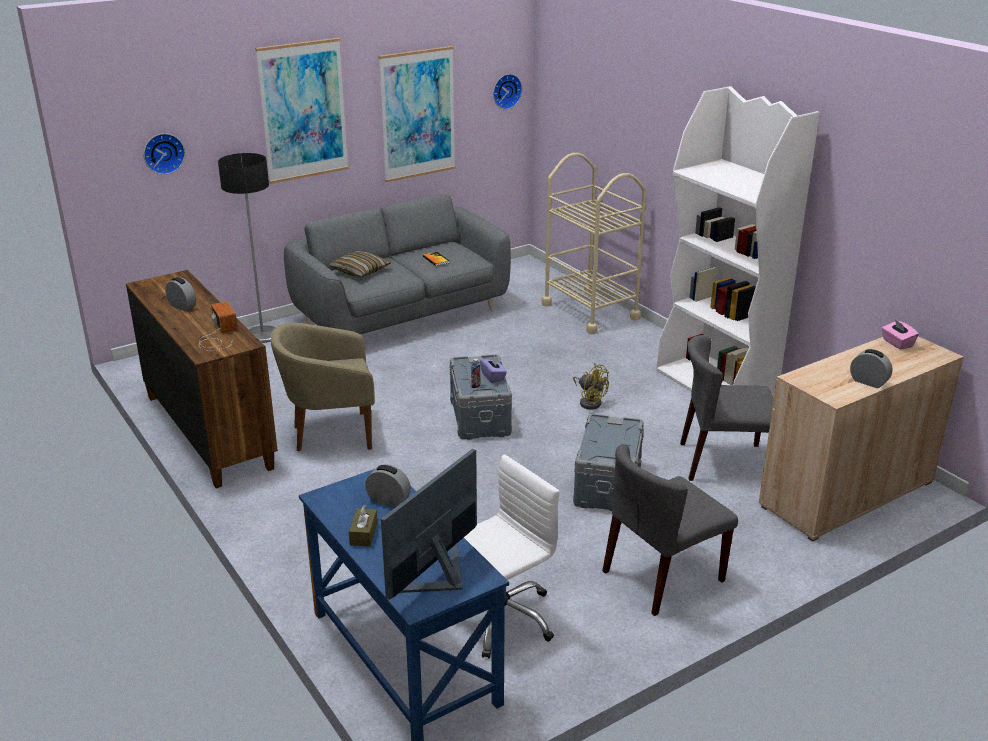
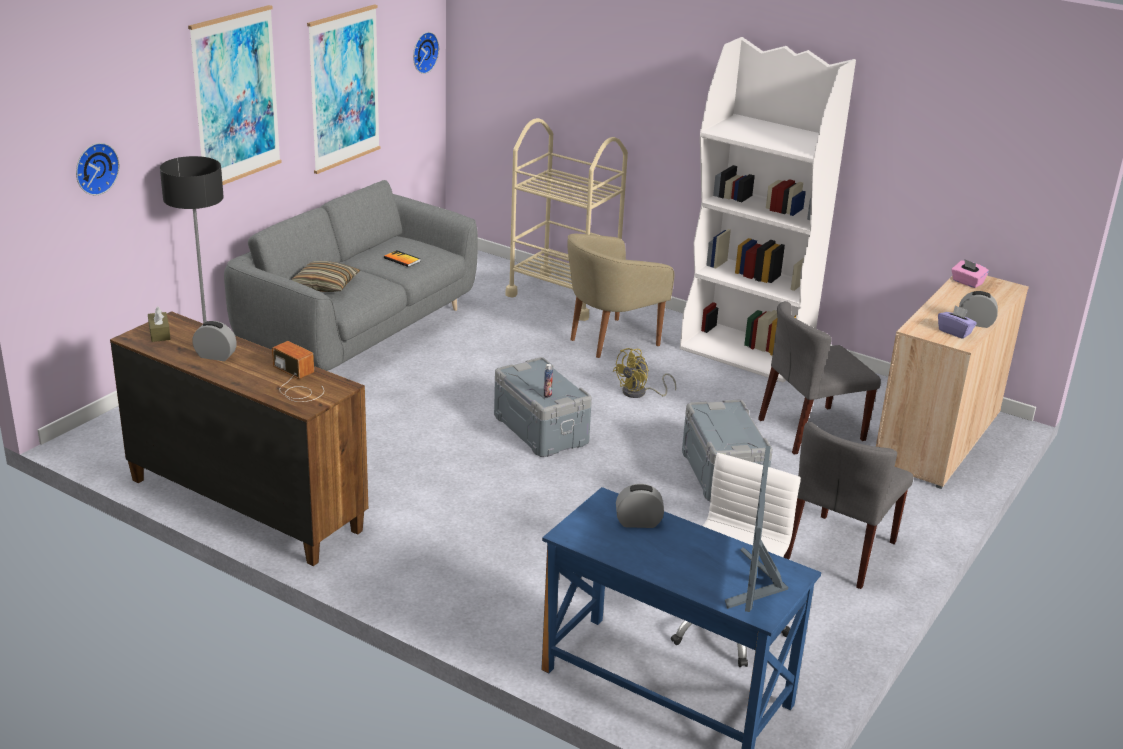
camera: 25 degrees left, 0 degrees up
(330, 434) = (393, 480): beige armchair -> beige armchair (610, 340)
(363, 534) = (646, 560): brown tissue box -> brown tissue box (159, 333)
(493, 377) = (557, 382): purple tissue box -> purple tissue box (954, 332)
(590, 401) = (639, 393): yellow fan -> yellow fan turned 120 degrees clockwise

